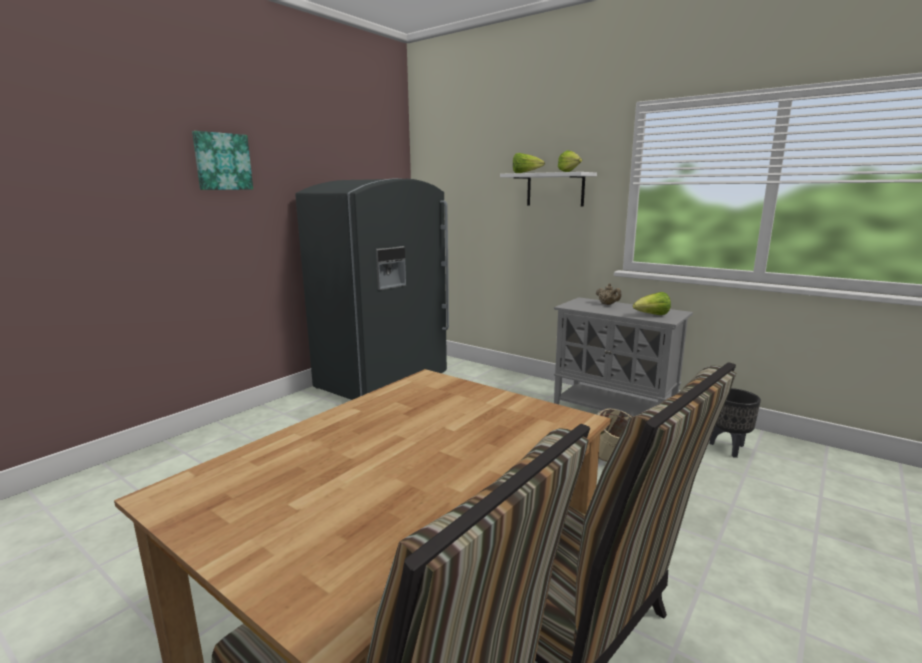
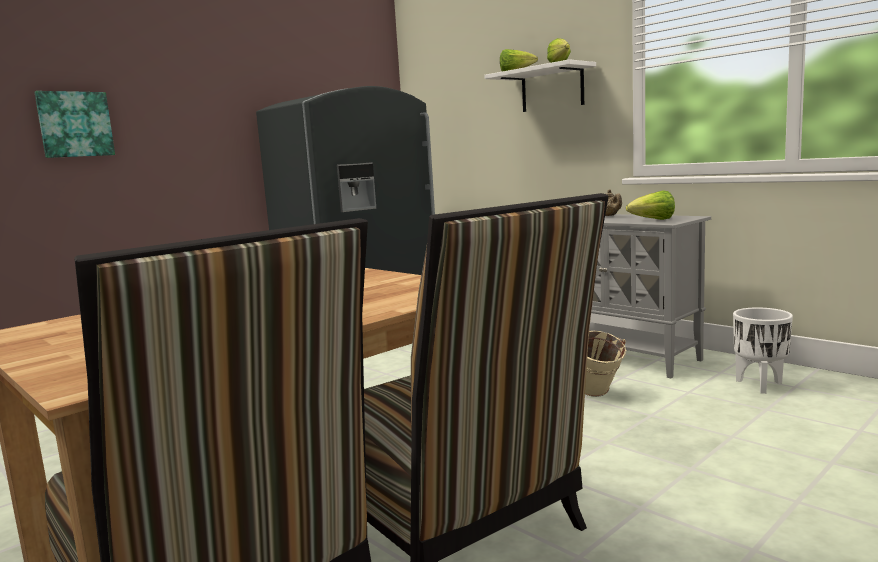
camera: 10 degrees right, 5 degrees down
(222, 161) = (173, 78): picture -> picture (75, 124)
(729, 448) = (760, 385): black planter -> white planter

